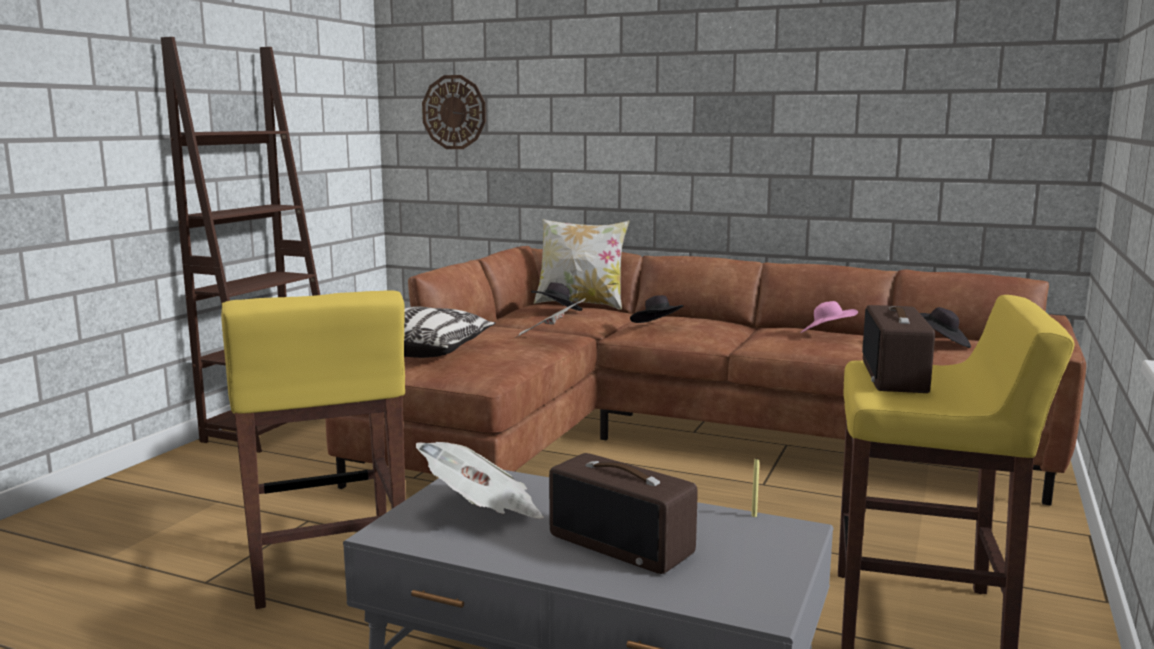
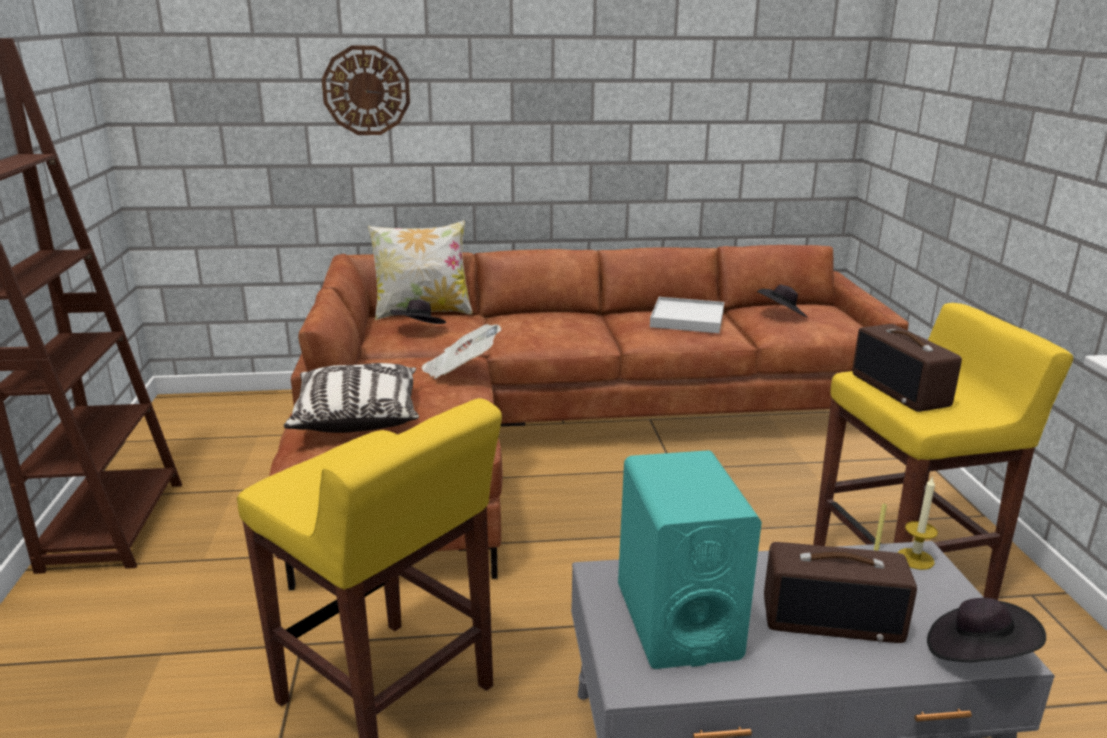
camera: 30 degrees left, 10 degrees up
(454, 112) = (216, 100): wall clock -> wall clock (366, 91)
(483, 511) = (677, 620): newspaper -> turquoise speaker
(657, 327) = (534, 333): black hat -> black hat (976, 654)
(785, 530) = (915, 559): none -> candle
(826, 335) = (687, 319): pink hat -> white tray

